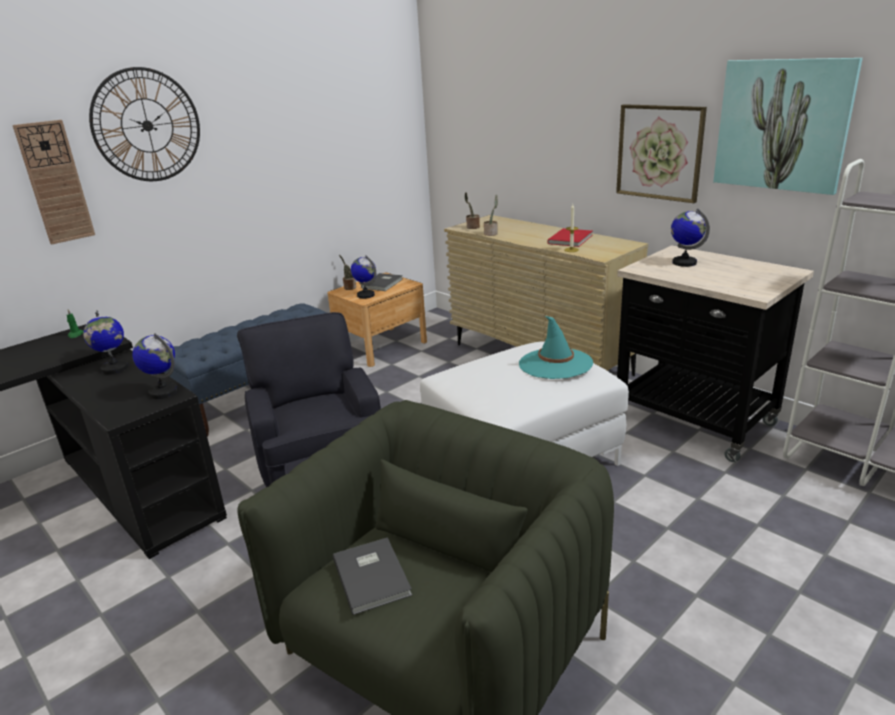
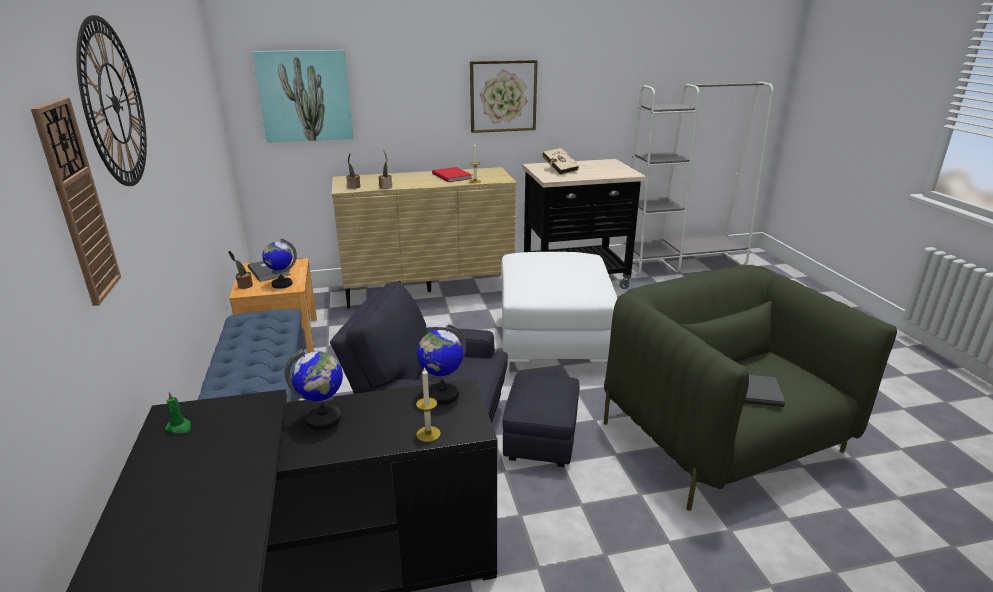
camera: 60 degrees left, 0 degrees up
(106, 405) = (428, 434): none -> candle
(555, 364) = (558, 258): turquoise hat -> none
(684, 262) = (559, 170): globe -> beige book
(782, 125) = (586, 69): picture -> picture (305, 96)

